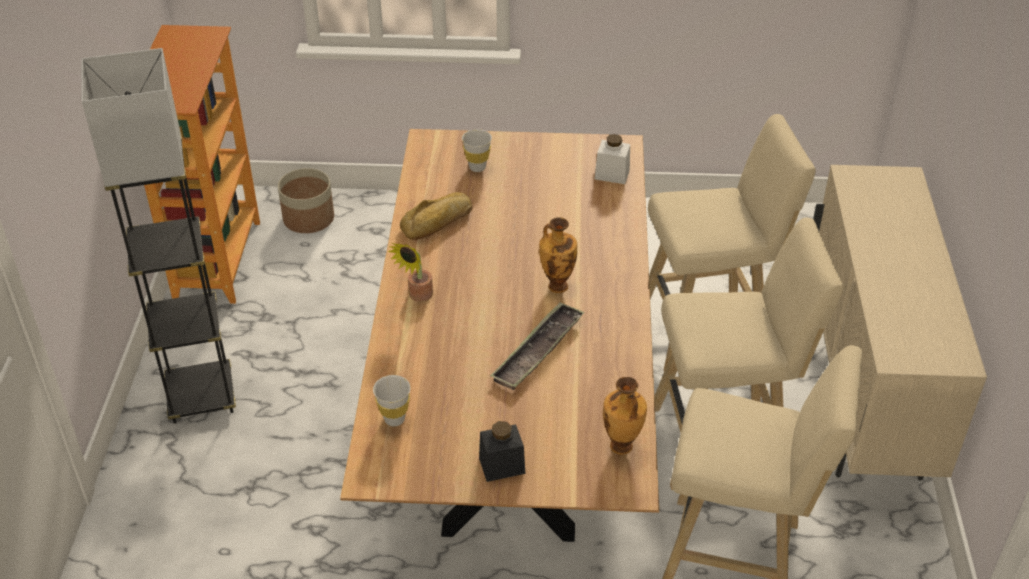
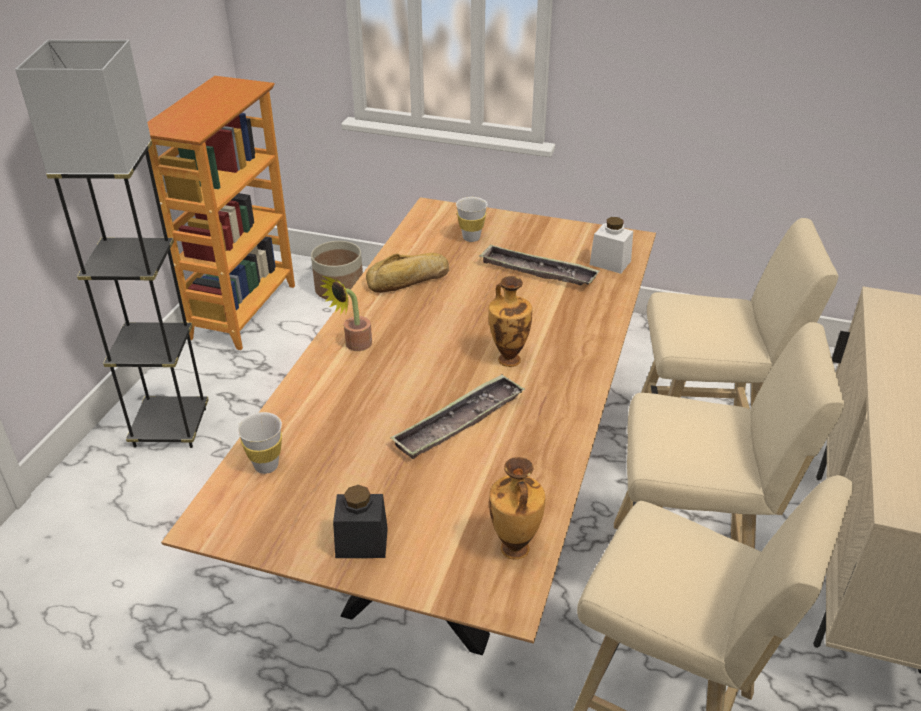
camera: 15 degrees right, 5 degrees down
(551, 194) = (537, 271): none -> tray

